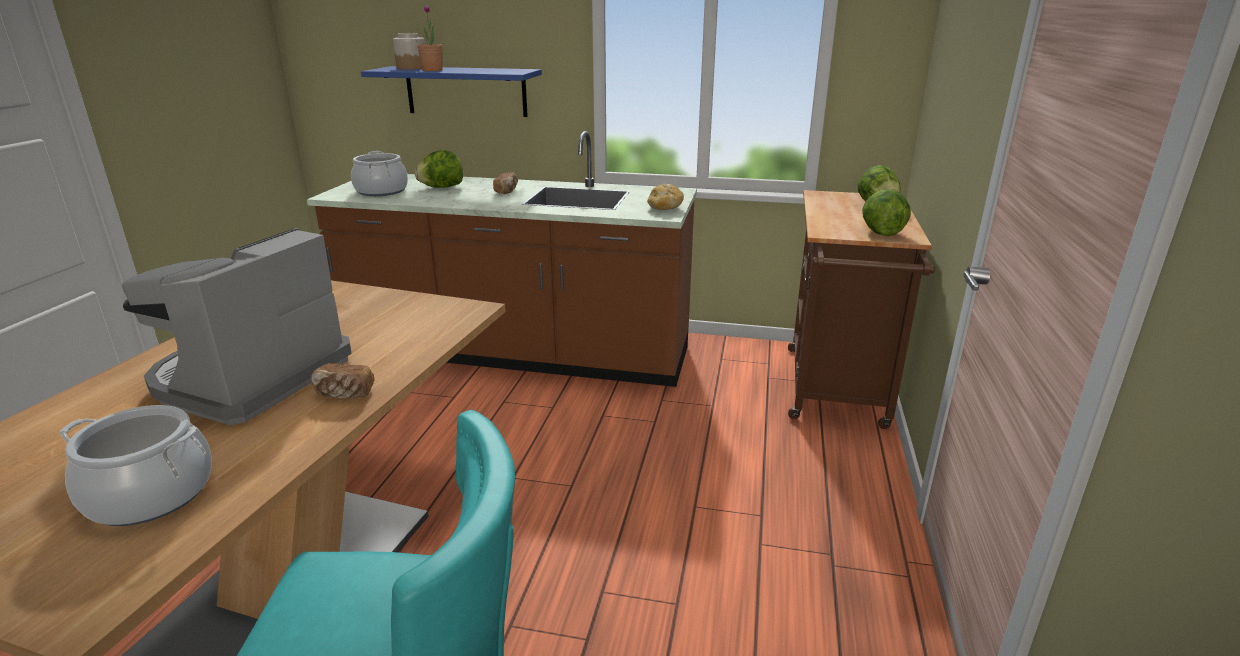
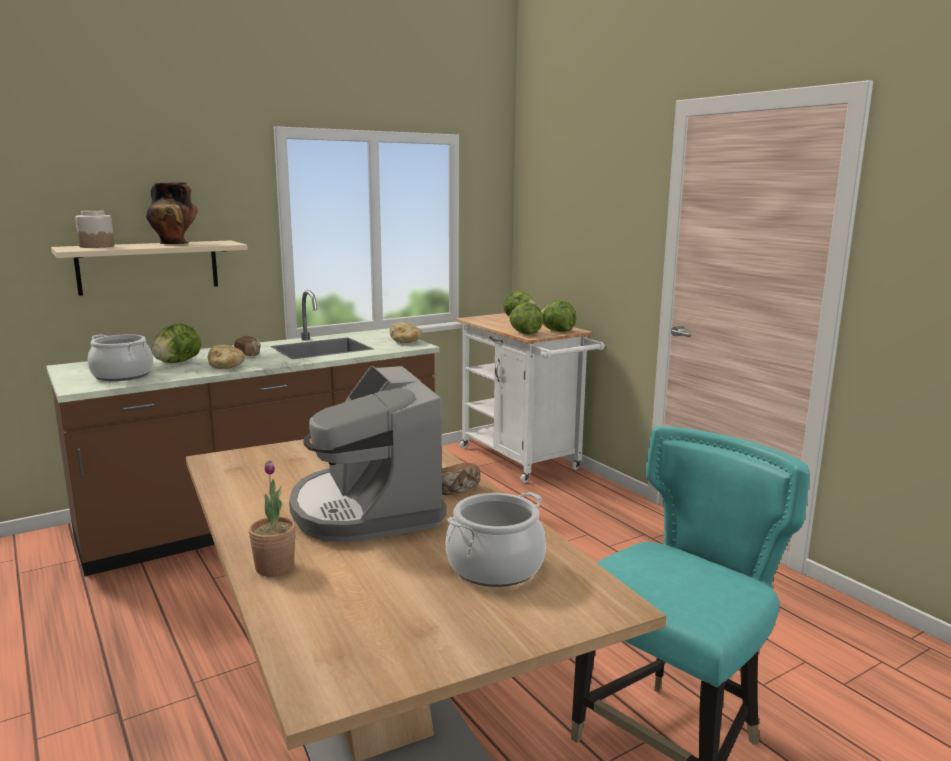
camera: 45 degrees left, 10 degrees down
(432, 70) = (136, 246): potted plant -> potted plant (274, 567)
(456, 200) = (226, 367): none -> bread
(466, 91) = (148, 267): blue shelf -> beige shelf
(477, 69) = (175, 243): none -> vase
(827, 227) = (525, 333): none -> lettuce
(836, 392) = (524, 460): brown cart -> white cart

